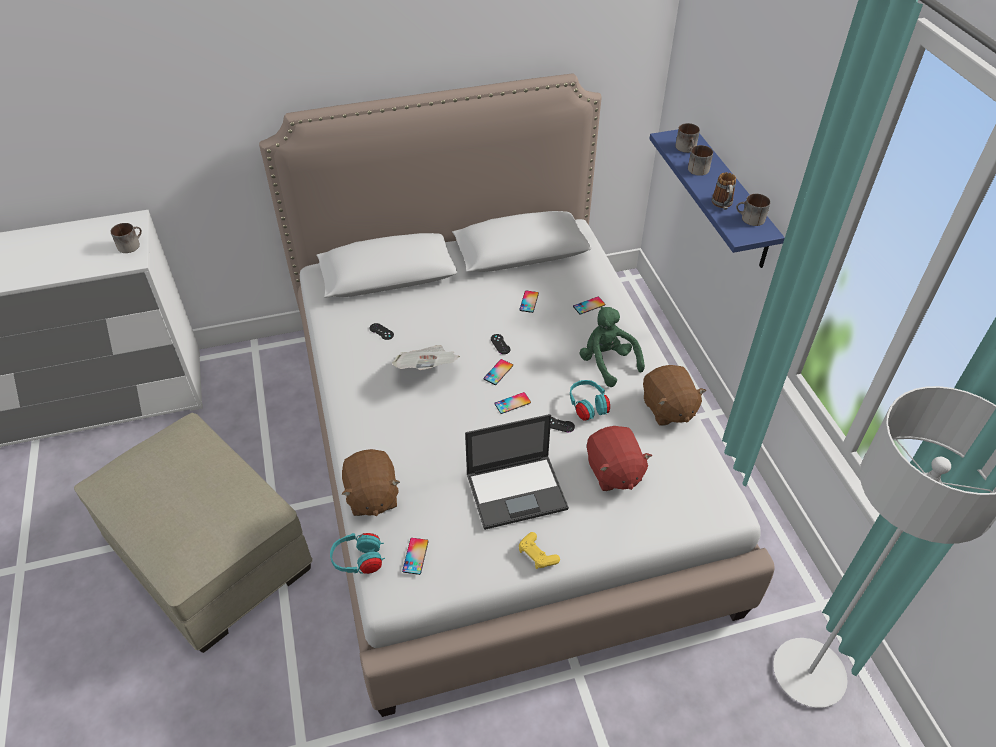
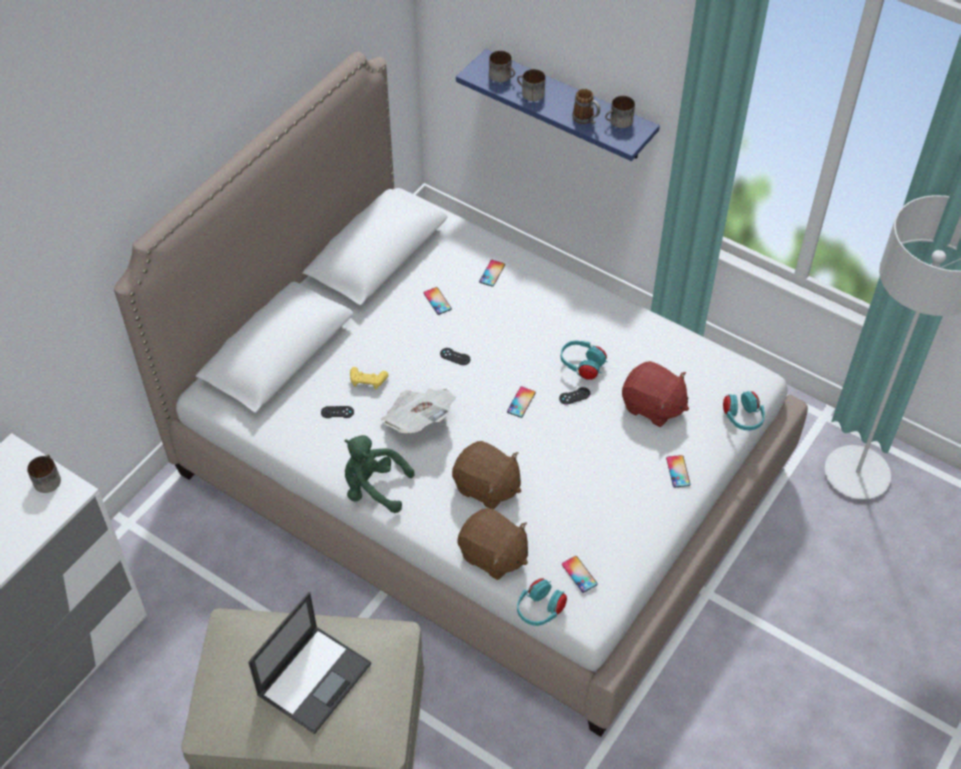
camera: 40 degrees left, 5 degrees up
(498, 372) = (481, 383): phone -> phone (678, 471)
(517, 491) = (601, 470): laptop -> laptop (315, 678)
(537, 555) = (663, 508): yellow game controller -> yellow game controller (368, 381)
(607, 363) = (559, 317): green plush toy -> green plush toy (374, 487)
(668, 409) = (642, 327): brown plush toy -> brown plush toy (486, 487)
(682, 531) = (742, 418): none -> turquoise headphones

